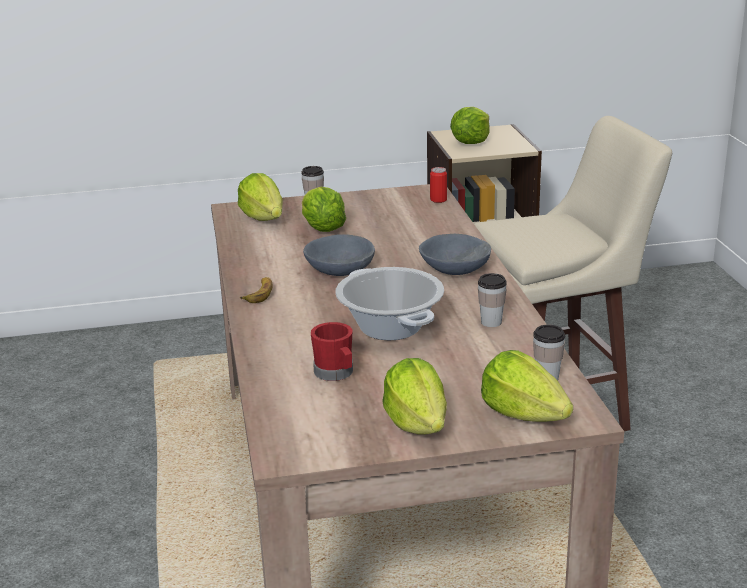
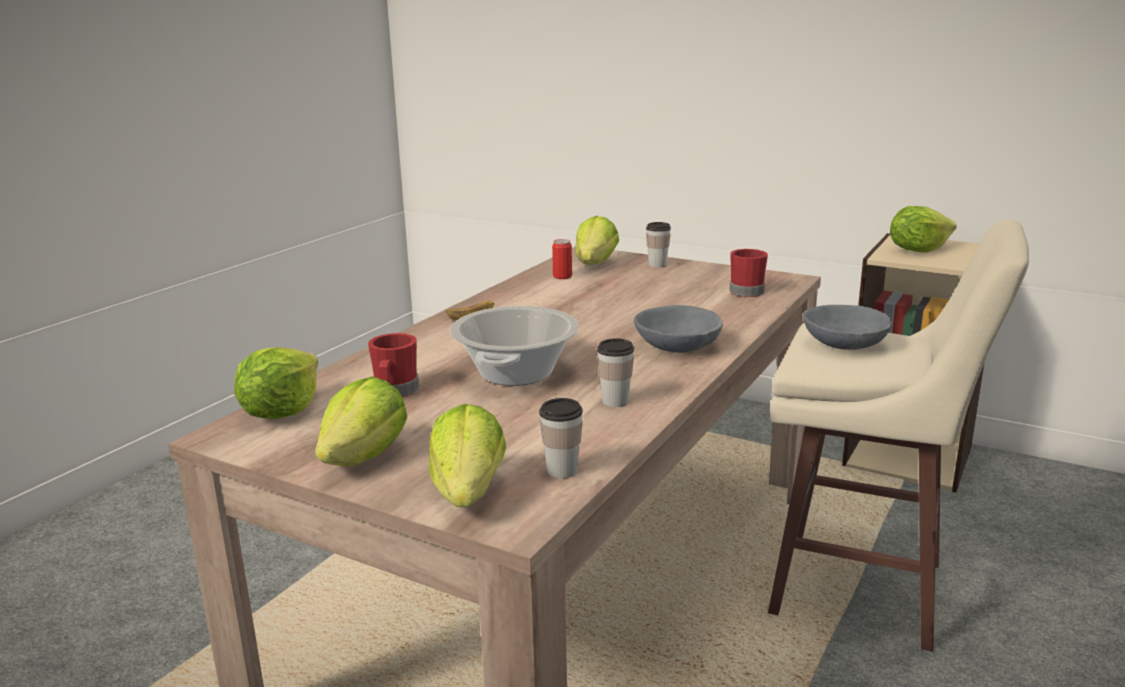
camera: 40 degrees right, 5 degrees down
(322, 228) = (626, 283): lettuce -> lettuce (281, 412)
(339, 269) = (573, 316): grey bowl -> grey bowl (844, 343)
(418, 209) = (747, 290): none -> red mug
(438, 200) = (783, 288): can -> can (562, 276)

